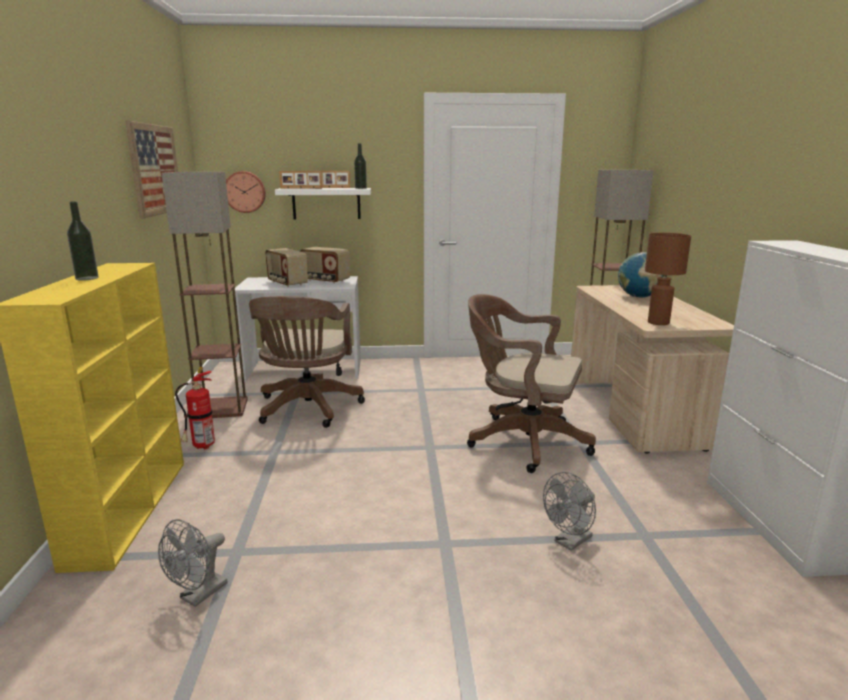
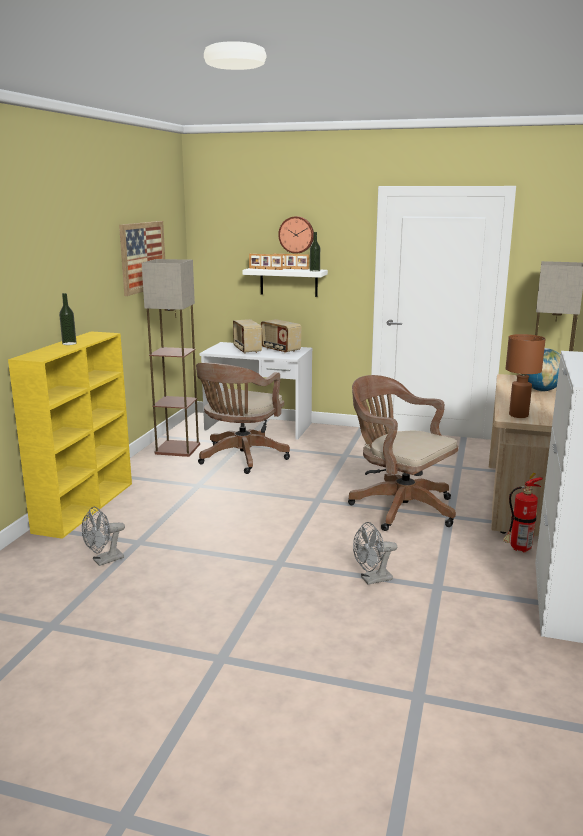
camera: 20 degrees right, 0 degrees up
(201, 447) = (149, 474): fire extinguisher -> fire extinguisher (518, 549)
(245, 192) = (223, 269): wall clock -> wall clock (296, 234)

